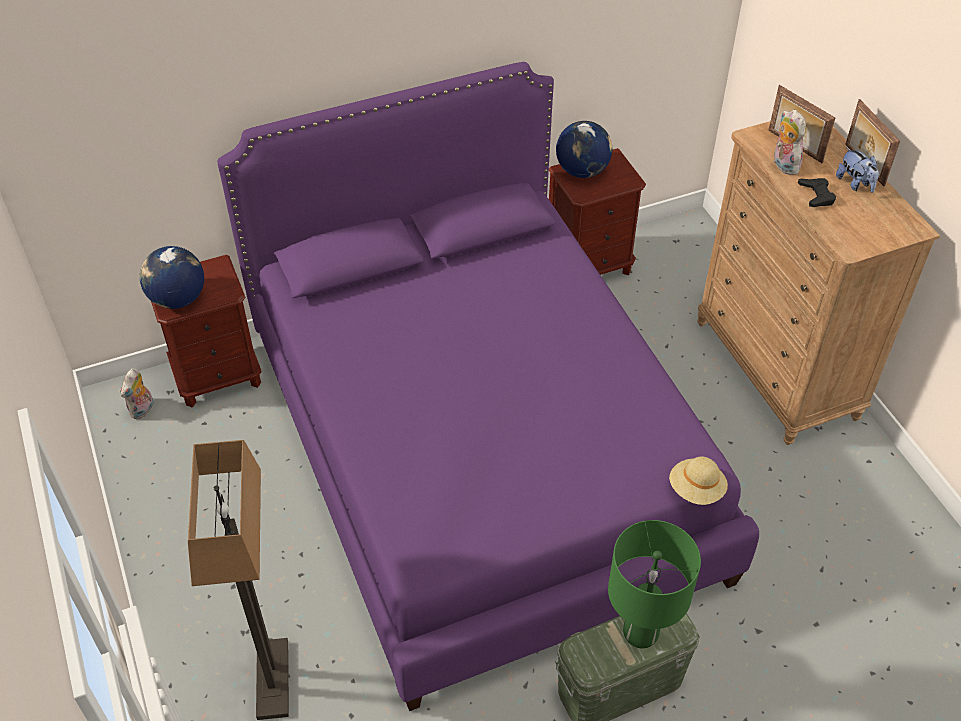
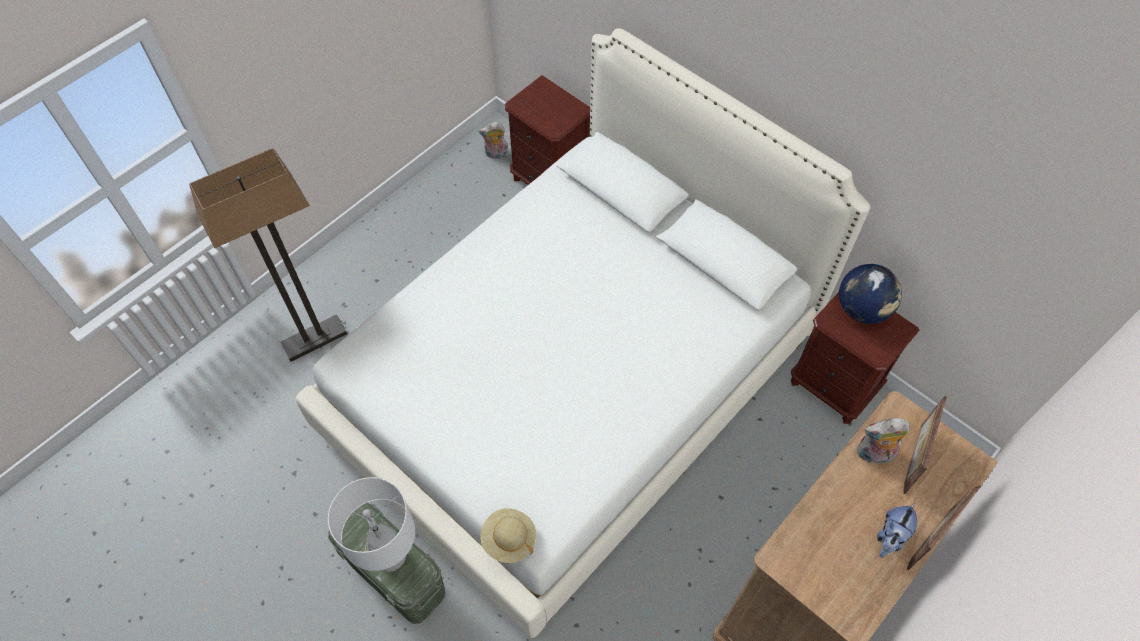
camera: 65 degrees right, 10 degrees up
(177, 299) = (530, 103): globe -> none
(480, 453) = (570, 385): purple bed -> white bed
(641, 632) = (391, 557): green table lamp -> white table lamp
(783, 165) = (874, 455): plush toy -> plush toy turned 135 degrees counterclockwise
(816, 195) = (844, 502): black game controller -> none

